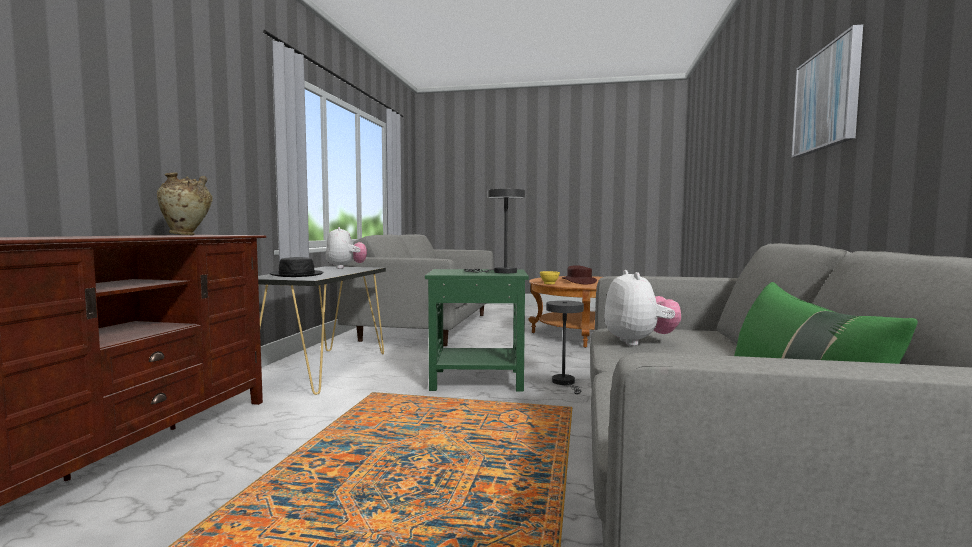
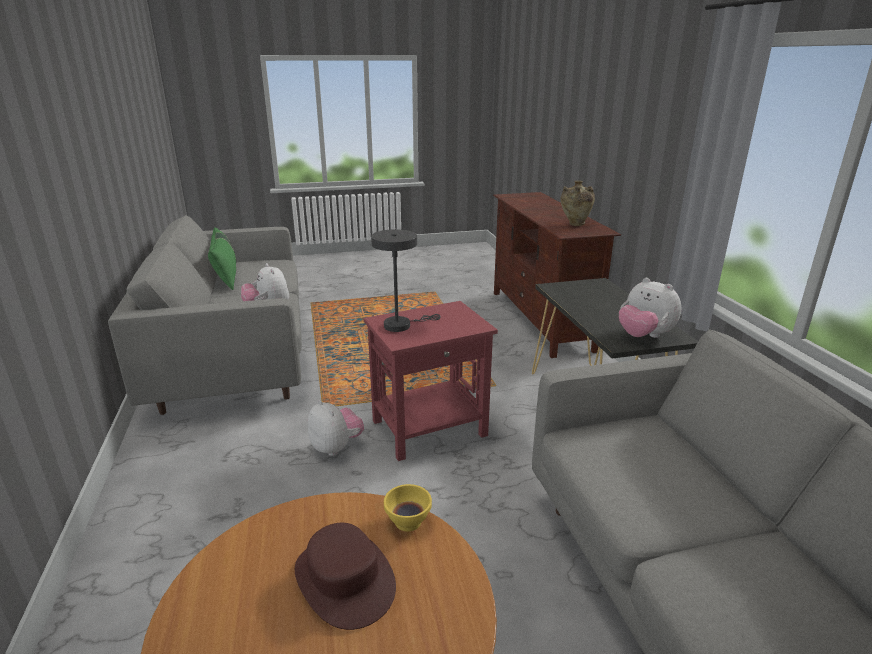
camera: 155 degrees right, 20 degrees up
(297, 275) = (595, 295): black hat -> none
(477, 380) = (429, 428): green side table -> red side table
(565, 383) = (336, 447): grey table lamp -> plush toy
(827, 99) = (51, 159): picture -> none

